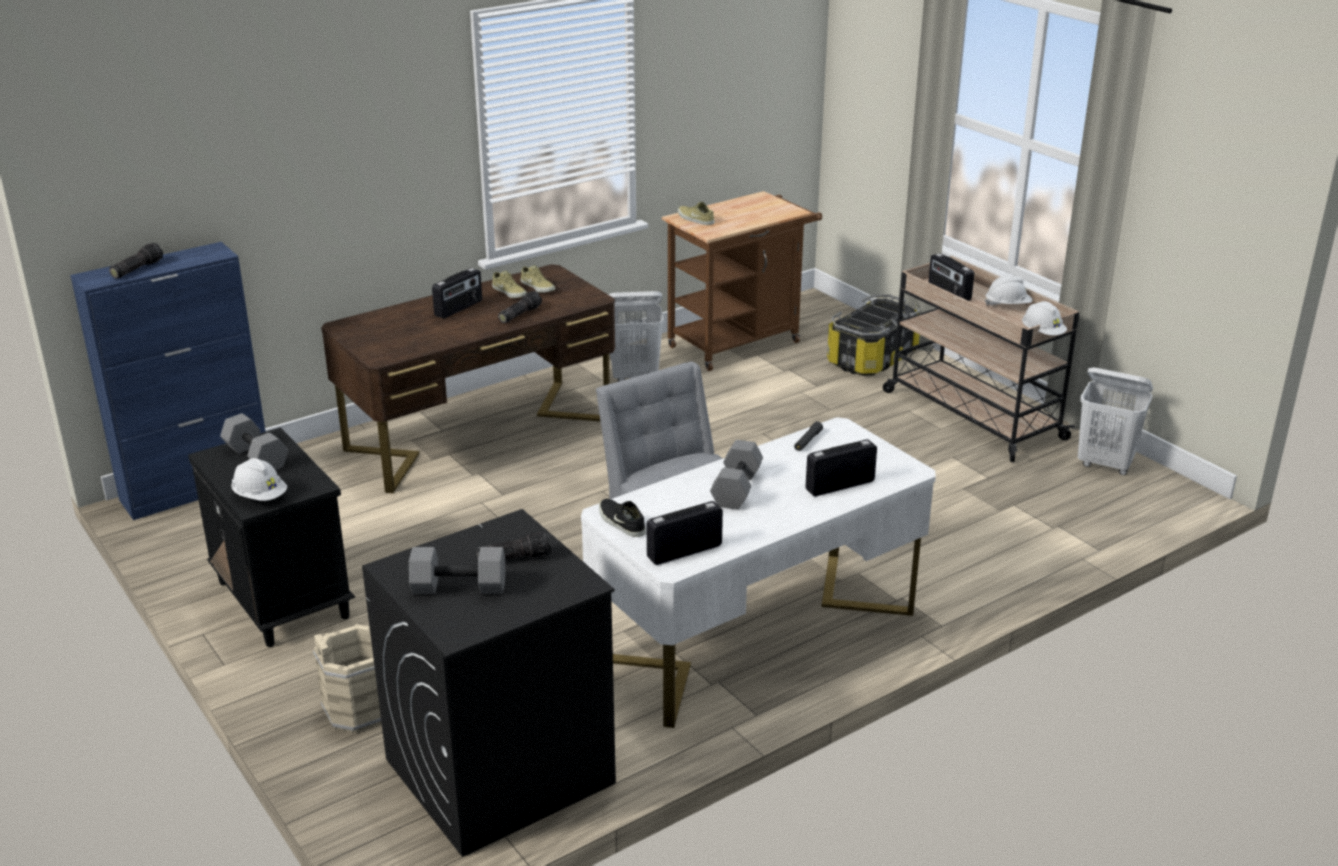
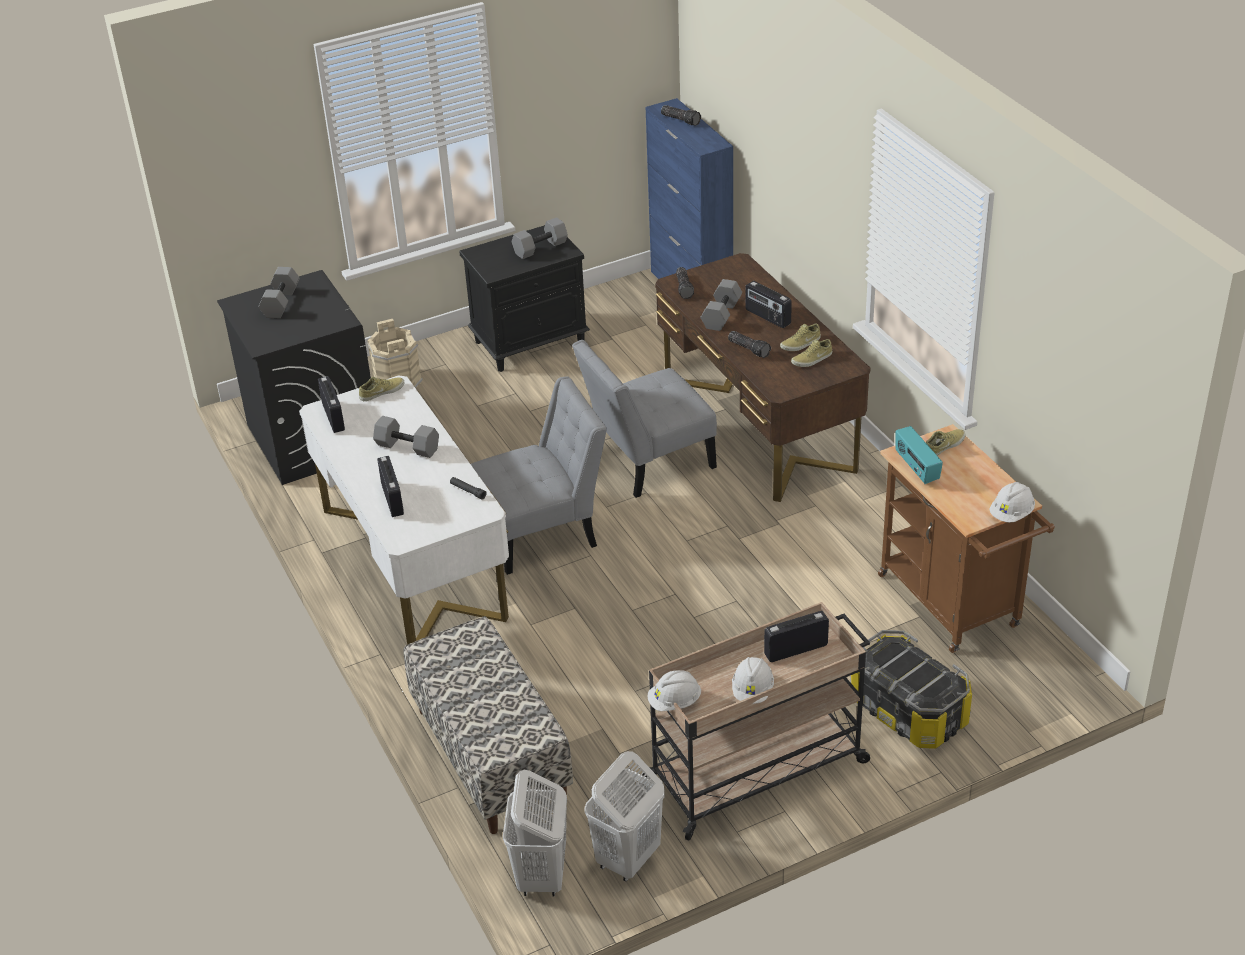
camera: 100 degrees right, 10 degrees up
(260, 496) = (485, 254): white hard hat -> white hard hat (1011, 514)
(451, 330) = (721, 314): none -> grey dumbbell
(514, 557) = (303, 321): flashlight -> flashlight (685, 288)
(546, 494) = (647, 461): none -> grey chair
(620, 522) = (381, 391): black shoe -> beige shoe
(635, 377) = (868, 522): white laundry basket -> white laundry basket (541, 876)
(729, 227) = (916, 468): none -> radio
(1031, 545) = (490, 755): none -> bench

